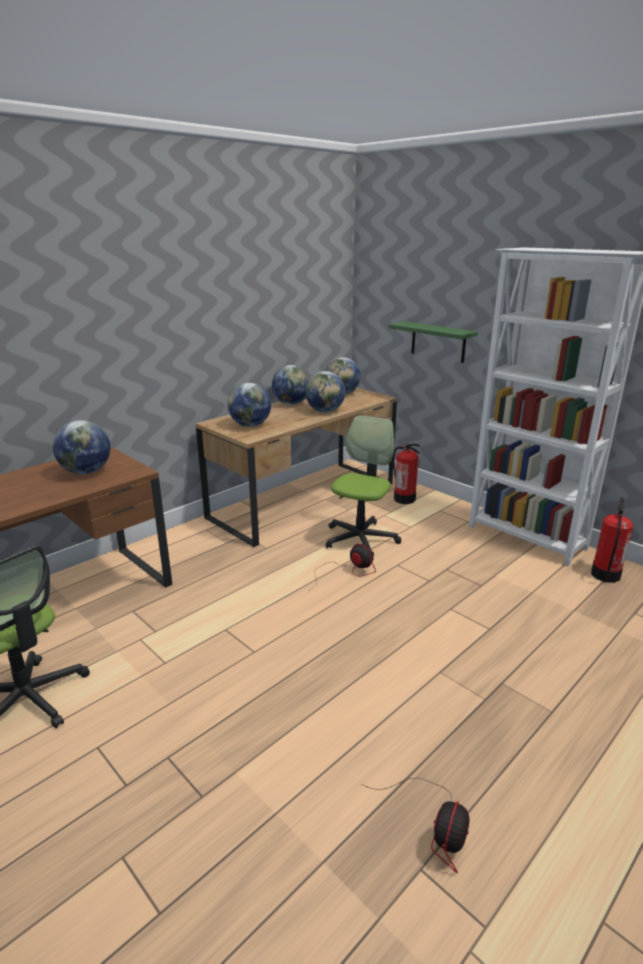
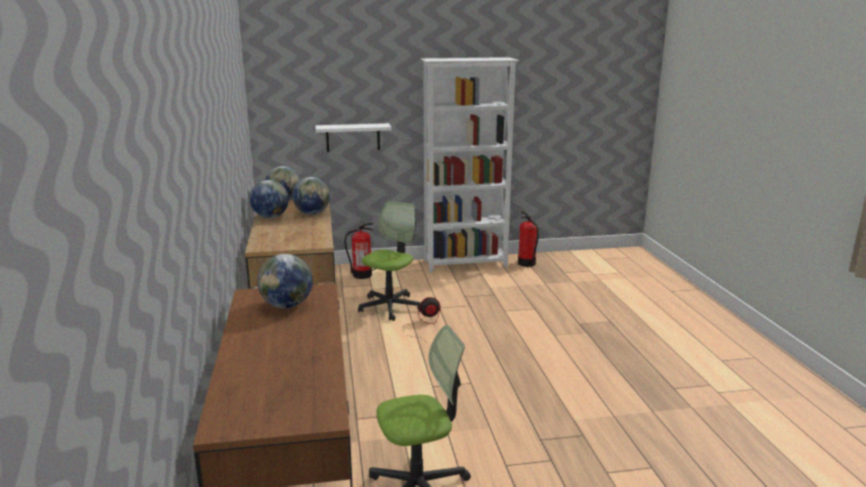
camera: 55 degrees left, 5 degrees down
(250, 425) = (293, 238): globe -> none
(360, 539) = (390, 307): office chair -> office chair turned 60 degrees clockwise
(436, 826) = (653, 376): fan -> none
(438, 342) = (353, 137): green shelf -> white shelf

